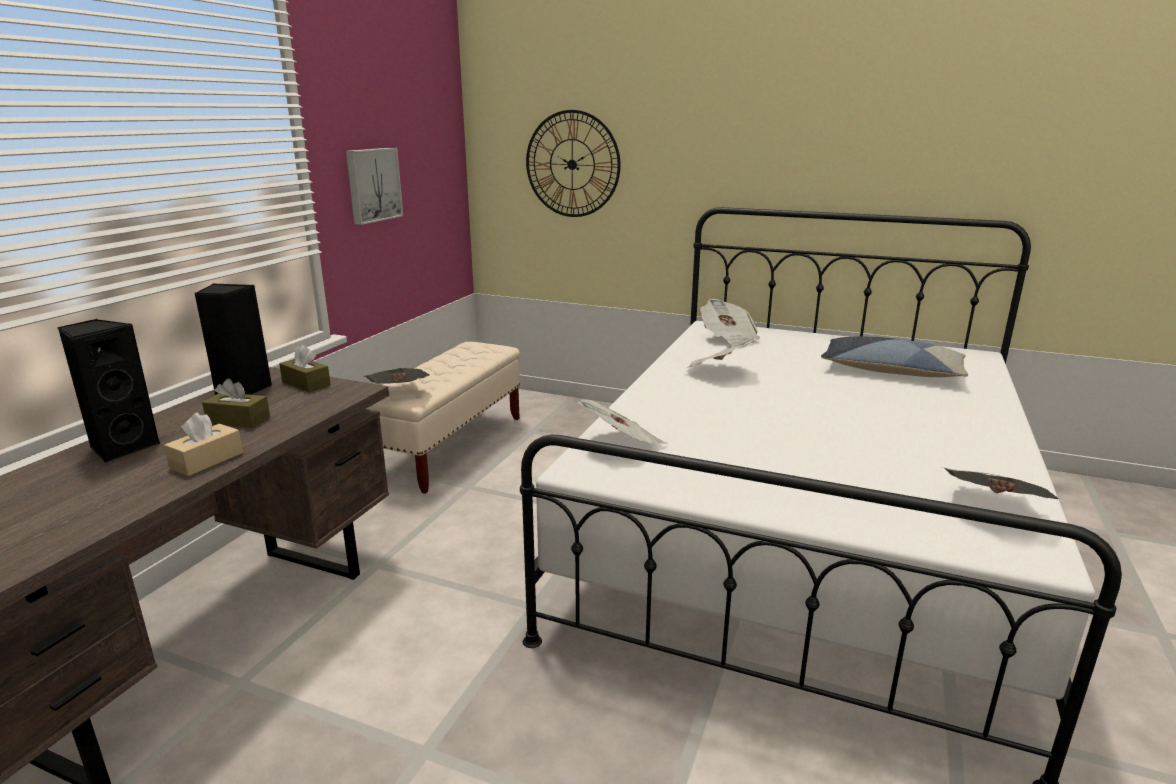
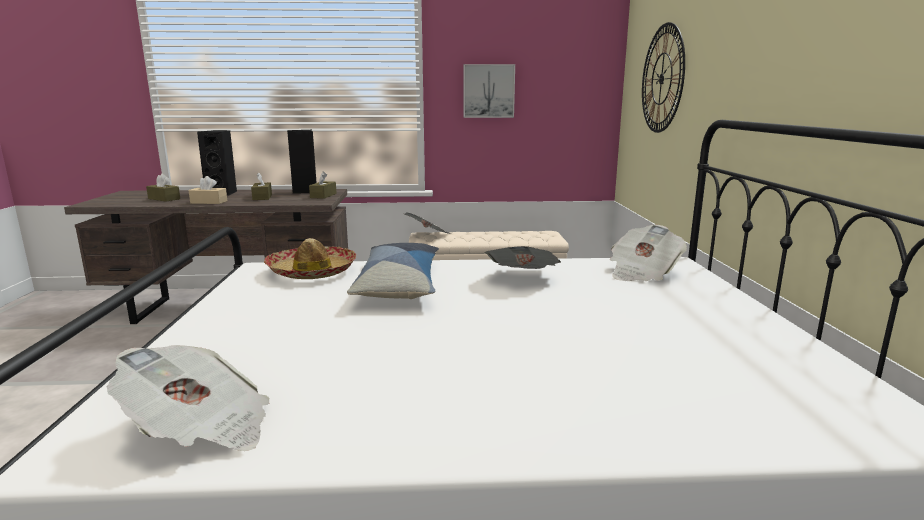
camera: 65 degrees right, 5 degrees down
(75, 501) = (164, 199): none -> brown tissue box
(622, 444) = (311, 272): newspaper -> hat
(891, 371) = (670, 357): pillow -> pillow (399, 284)

